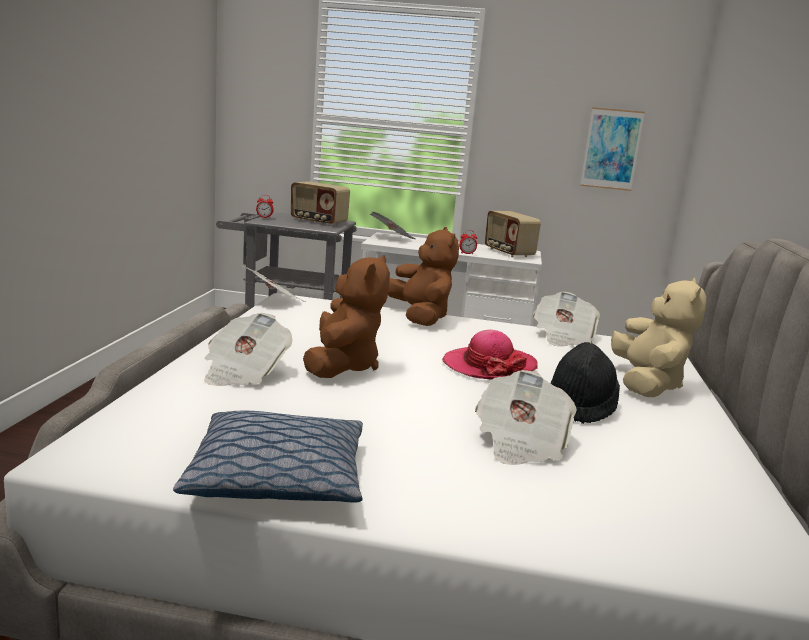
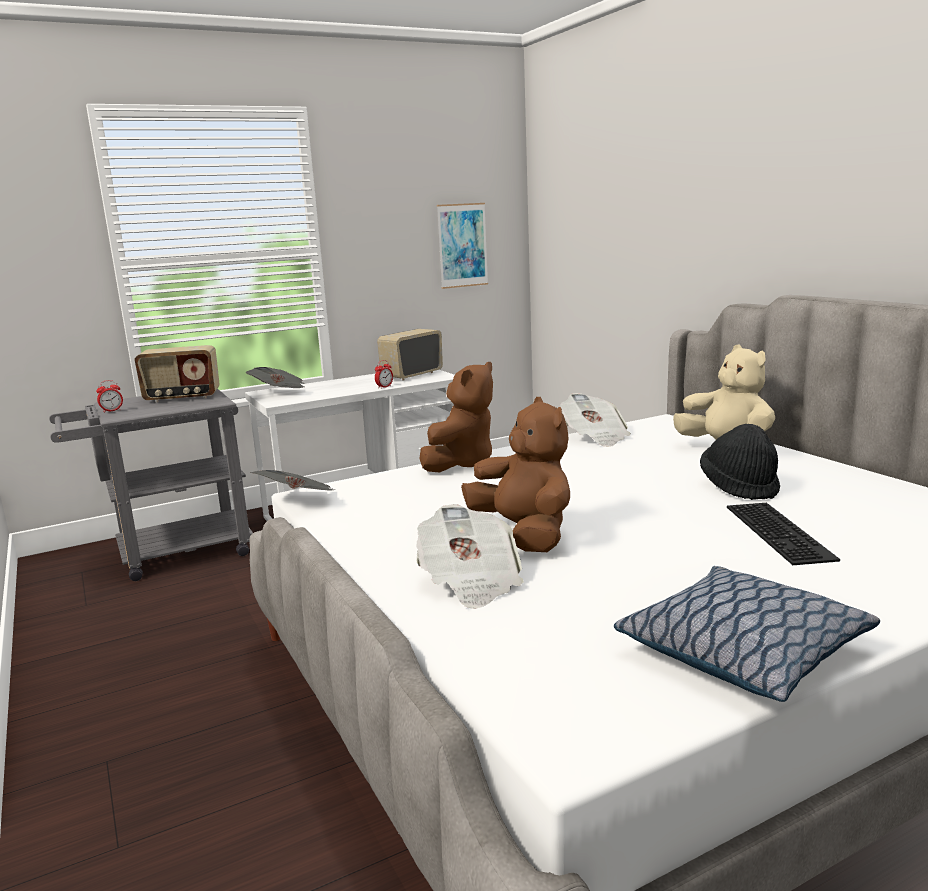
camera: 35 degrees left, 0 degrees up
(420, 317) = (461, 463): brown plush toy -> brown plush toy turned 90 degrees clockwise
(489, 366) = (615, 483): hat -> none
(508, 252) = (411, 375): radio -> radio turned 105 degrees clockwise
(520, 443) = (781, 532): newspaper -> keyboard

